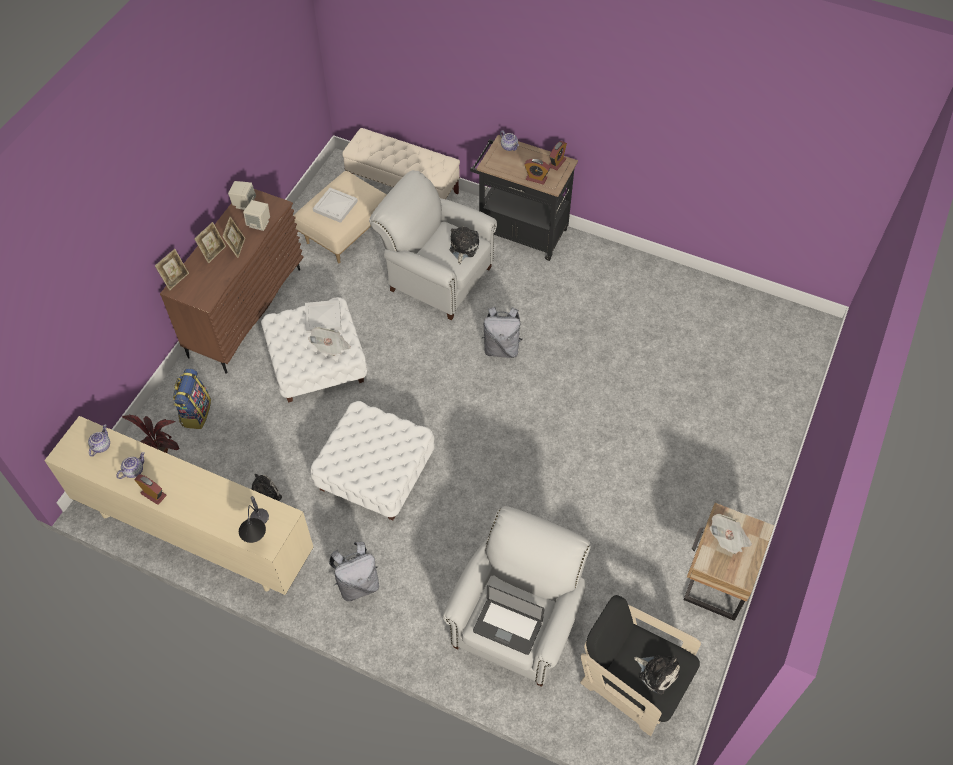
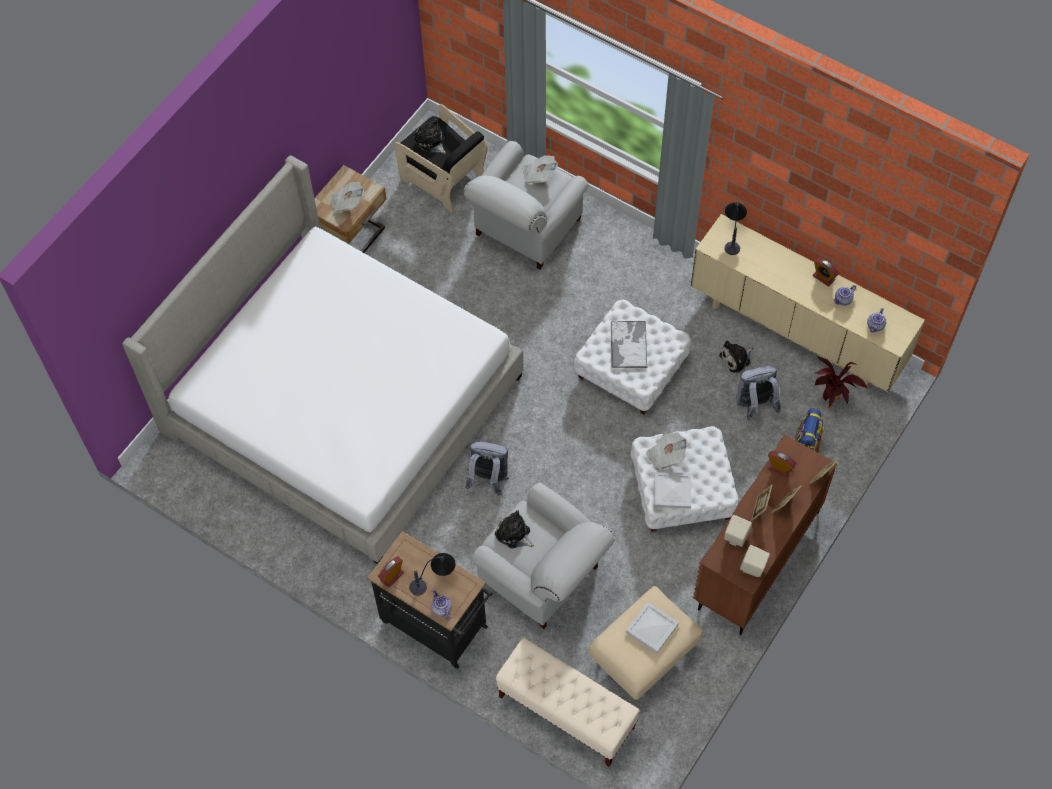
camera: 170 degrees left, 5 degrees up
(358, 584) = (654, 275): grey backpack -> grey backpack (755, 405)
(376, 451) = (628, 344): none -> tray
(463, 248) = (514, 534): plush toy -> plush toy turned 105 degrees clockwise
(507, 627) = (538, 175): laptop -> newspaper
(520, 164) = (434, 580): none -> table lamp
(536, 178) = (421, 557): alarm clock -> alarm clock (779, 468)
(661, 398) = (342, 403): none -> bed

